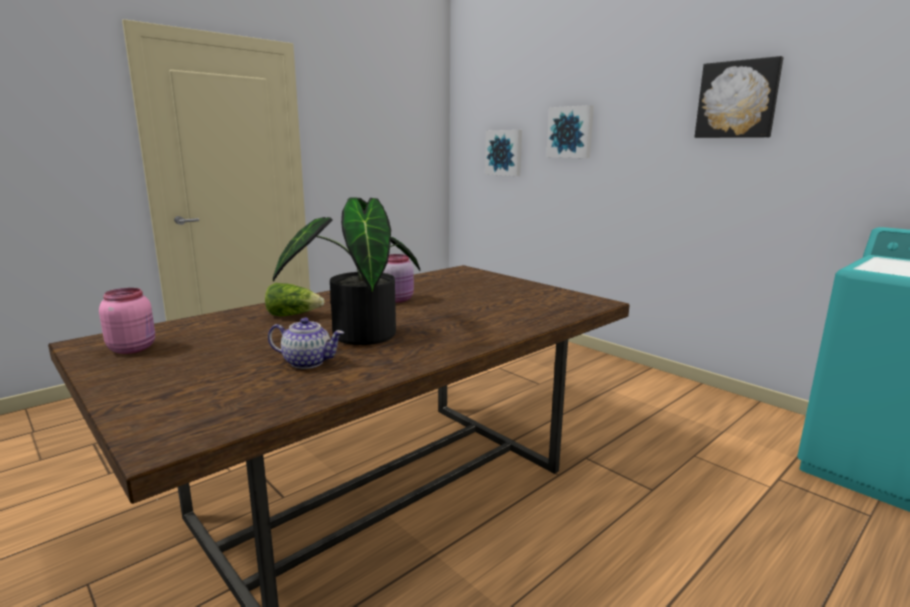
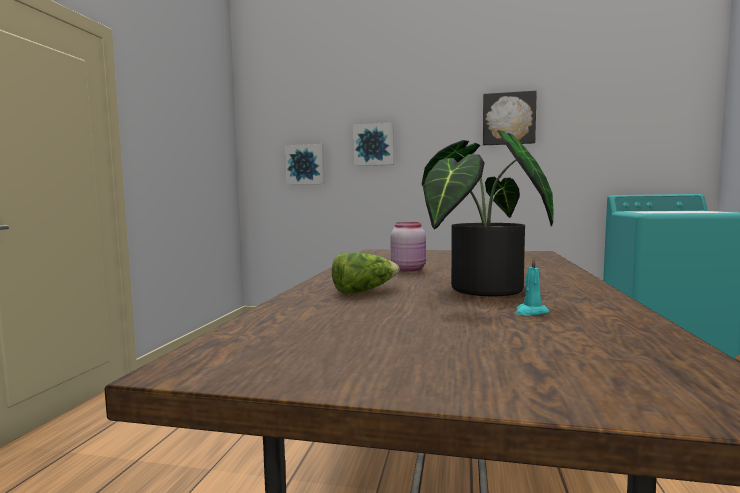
camera: 35 degrees left, 10 degrees down
(133, 348) = (296, 351): pink jar -> none
(308, 362) = (530, 312): teapot -> turquoise candle

